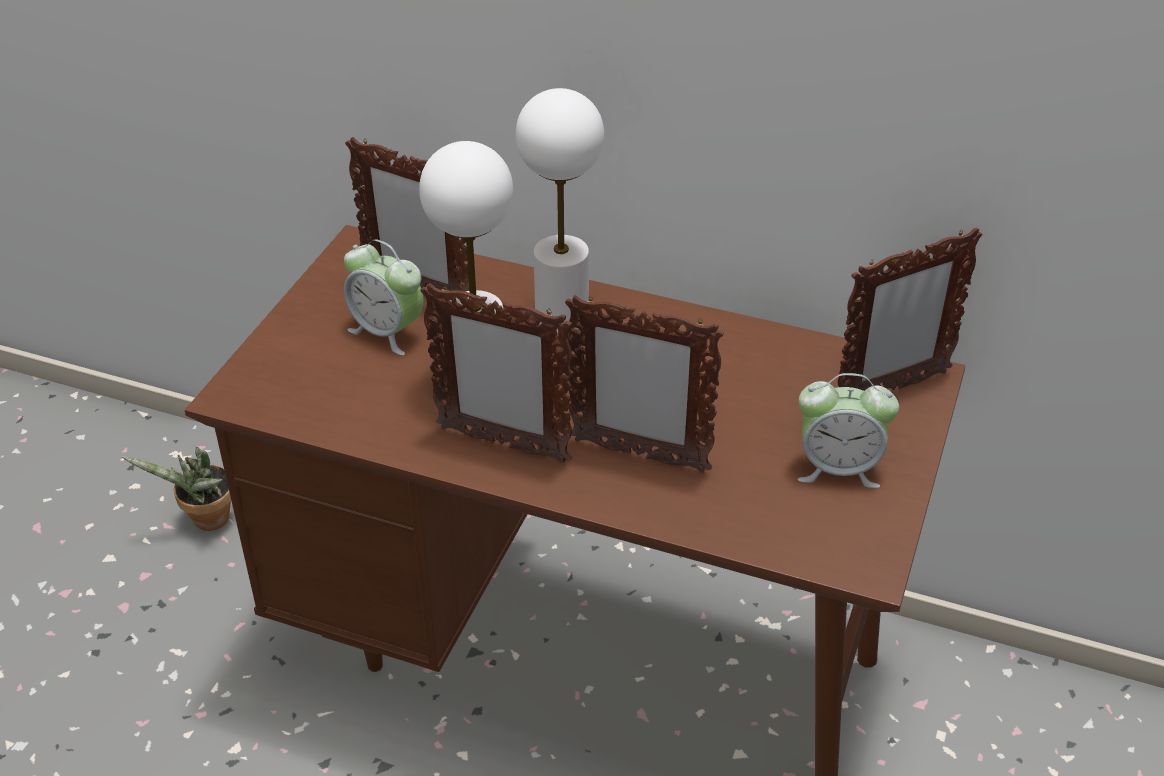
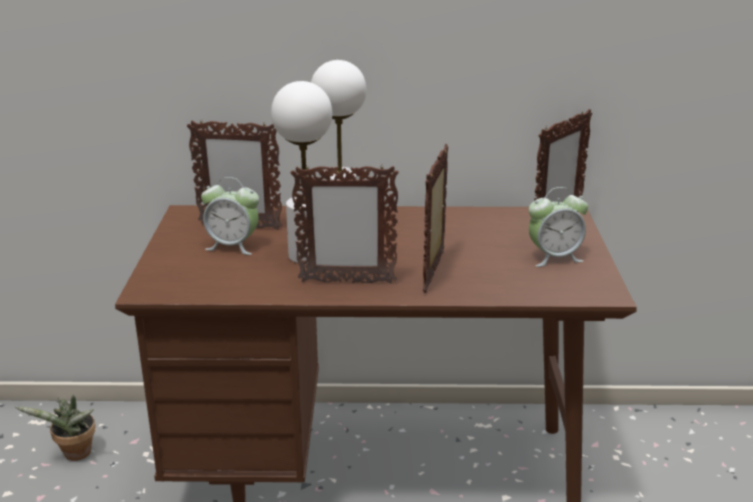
camera: 20 degrees left, 15 degrees down
(638, 455) = (434, 272): picture frame -> picture frame turned 105 degrees clockwise

